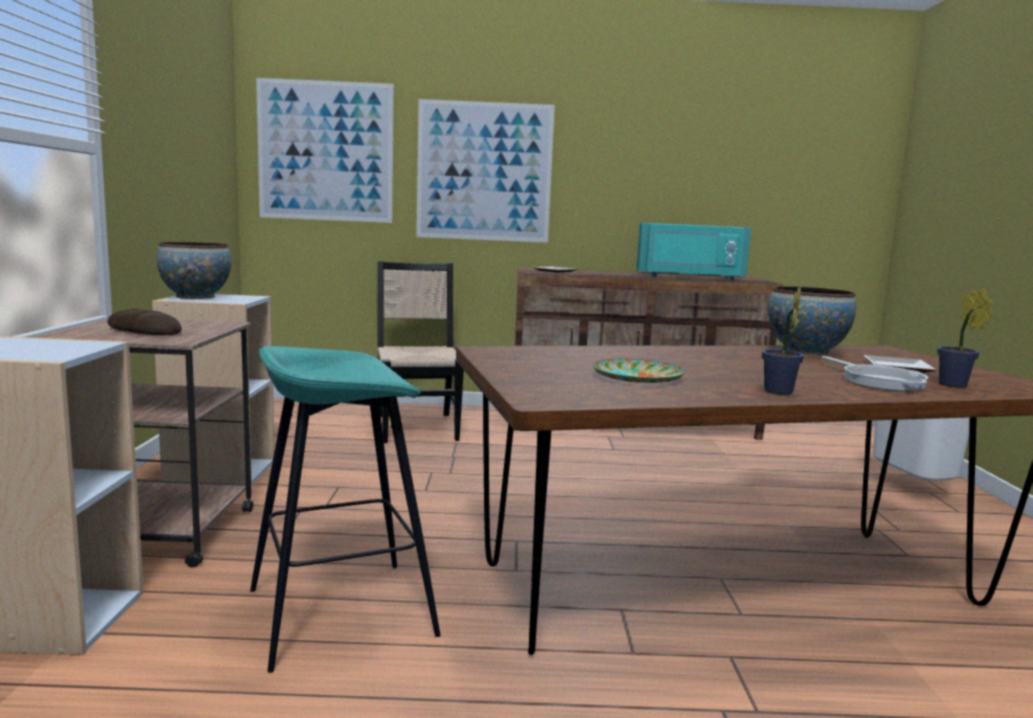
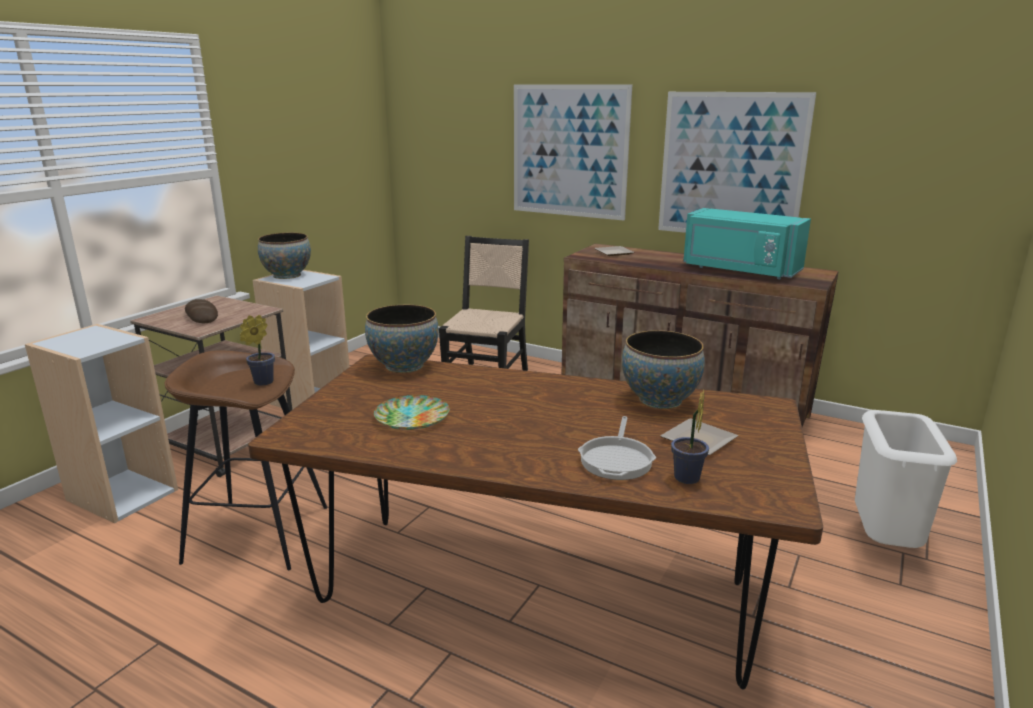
camera: 30 degrees right, 10 degrees up
(325, 151) = (446, 134): picture -> picture (731, 166)
(340, 611) = (257, 533): turquoise stool -> brown stool
(524, 350) = (404, 366): none -> bowl
(778, 392) = (481, 458): potted plant -> potted plant (261, 383)

